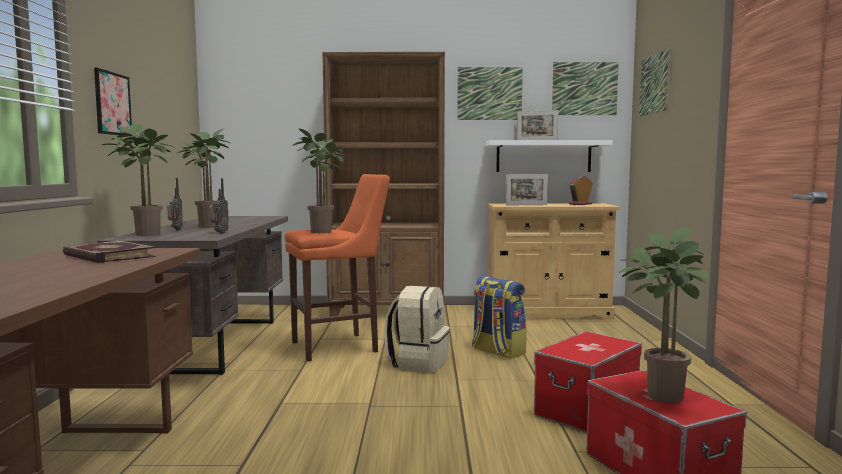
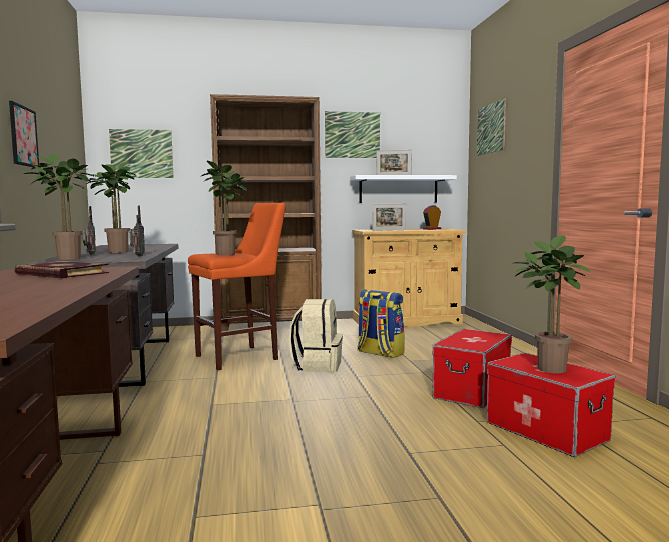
camera: 10 degrees left, 0 degrees up
(584, 88) = (431, 132): picture -> picture (141, 153)

